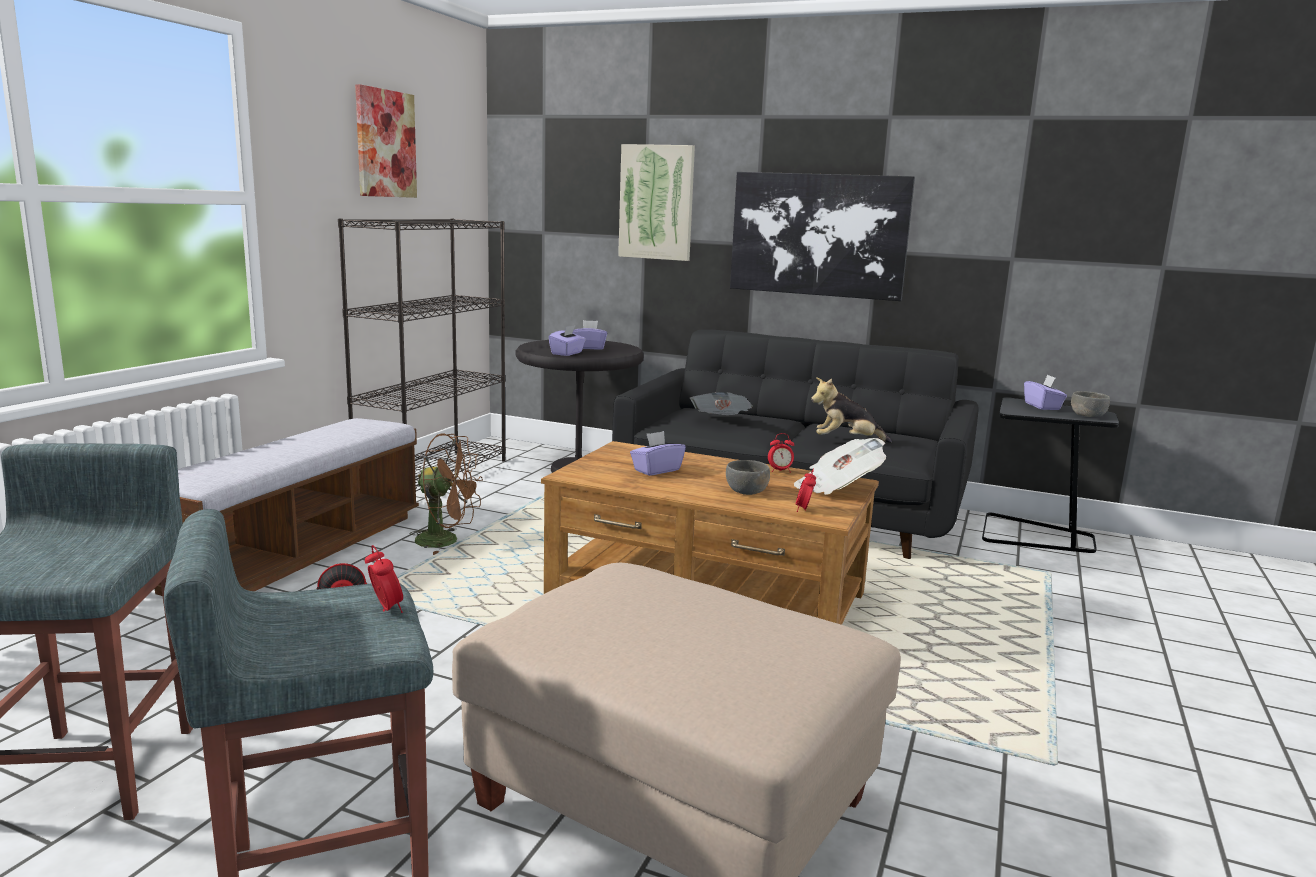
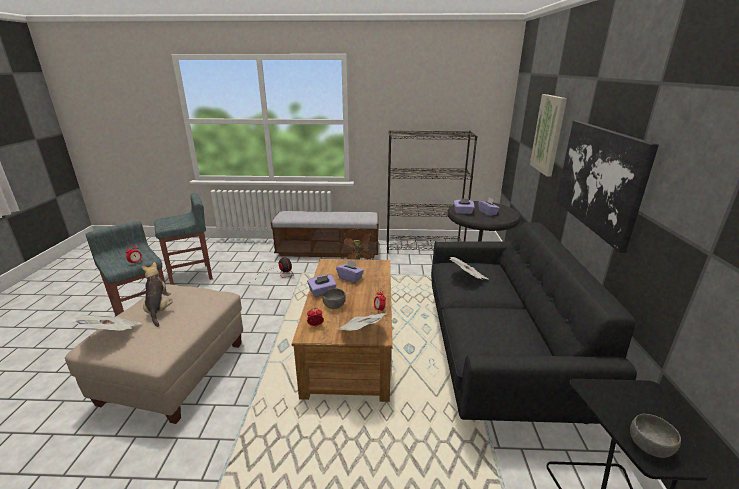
camera: 70 degrees right, 10 degrees up
(385, 144) = (427, 95): picture -> none
(739, 680) = (113, 333): none -> newspaper
(846, 441) = (477, 325): plush toy -> plush toy (159, 310)
(1042, 406) = (645, 409): purple tissue box -> purple tissue box (322, 292)

